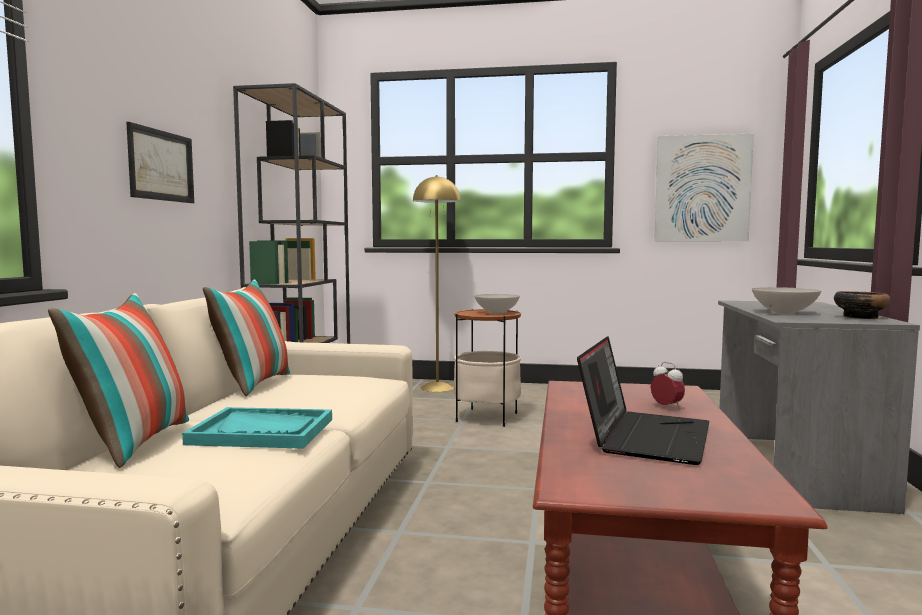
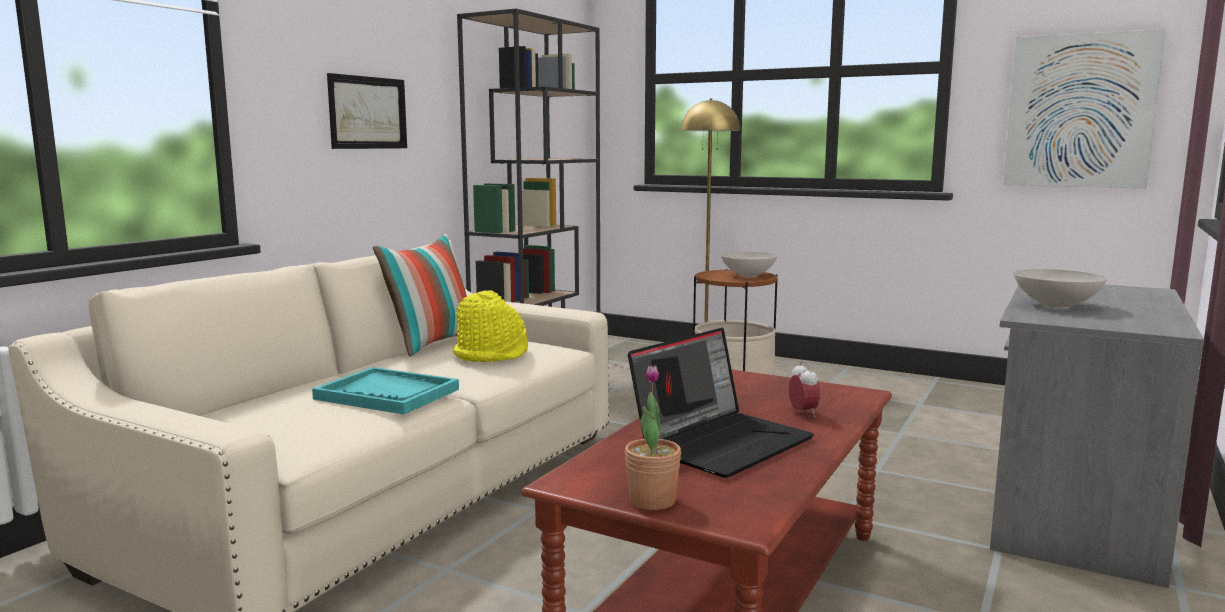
camera: 20 degrees right, 5 degrees up
(133, 443) = (278, 393): pillow -> none
(326, 388) = (492, 354): none -> yellow hat
(671, 494) = (652, 501): none -> potted plant
(859, 317) = (1148, 320): bowl -> none

